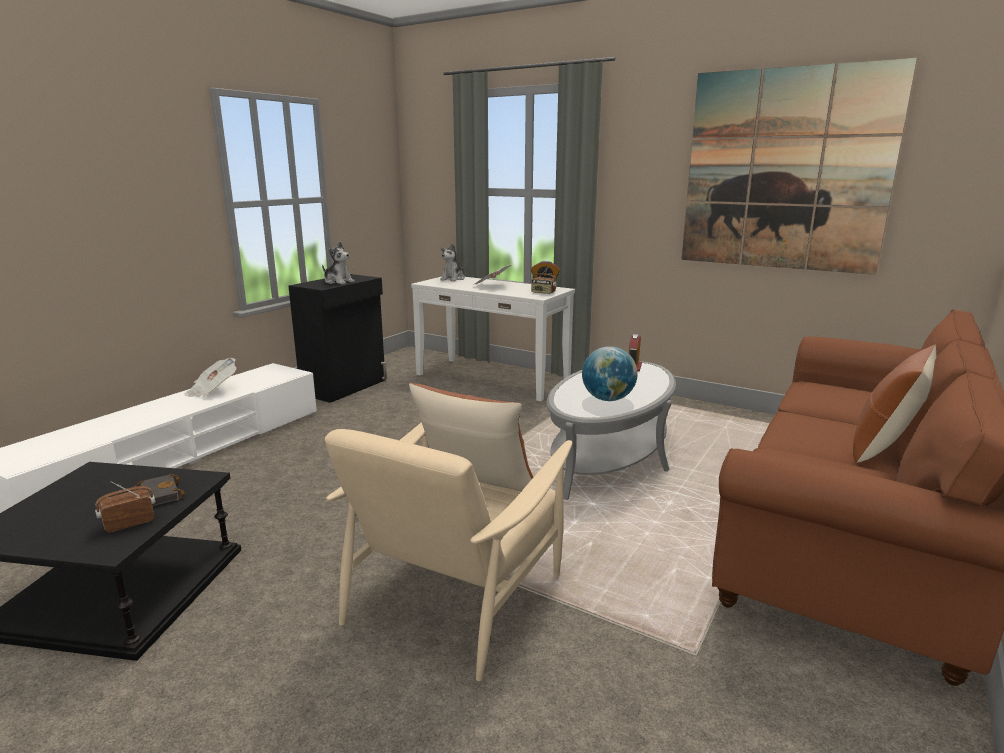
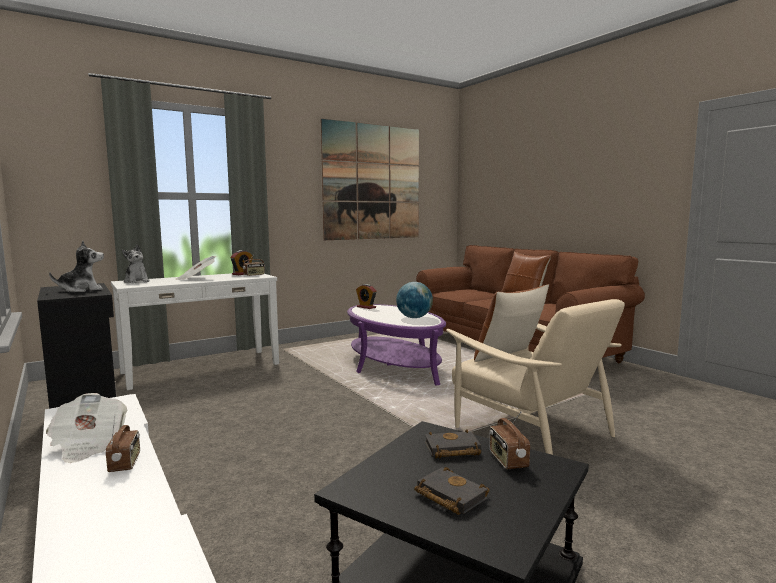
camera: 65 degrees left, 10 degrees down
(68, 506) = (448, 496): none -> black book
(184, 407) = (125, 463): none -> radio
(609, 457) = (393, 366): grey coffee table -> purple coffee table

